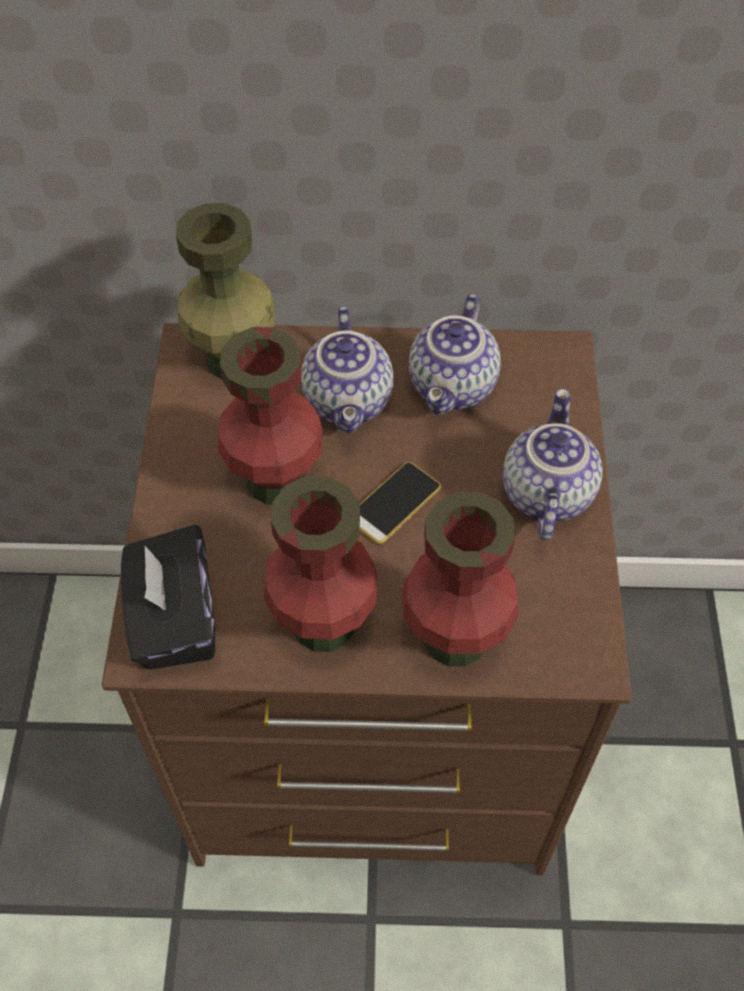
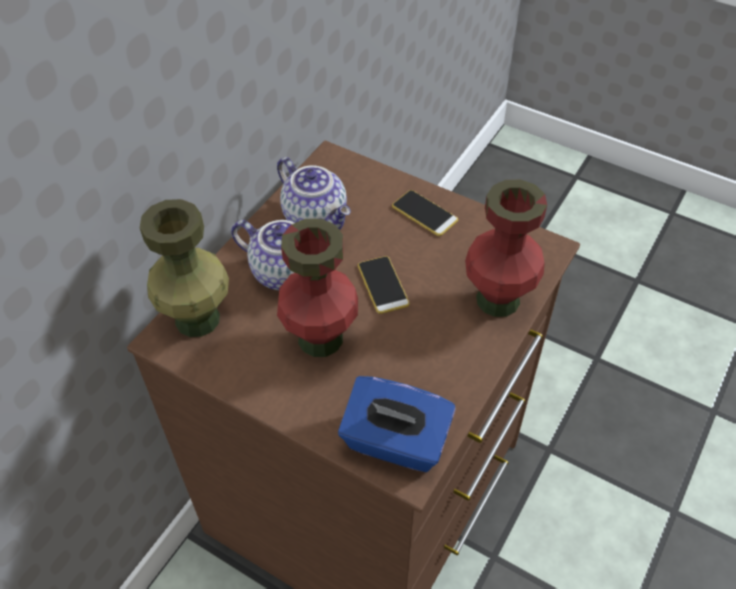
camera: 60 degrees left, 5 degrees down
(174, 620) = (395, 442): black tissue box -> blue tissue box
(324, 623) = (449, 359): red vase -> none
(544, 492) = (424, 213): teapot -> phone

